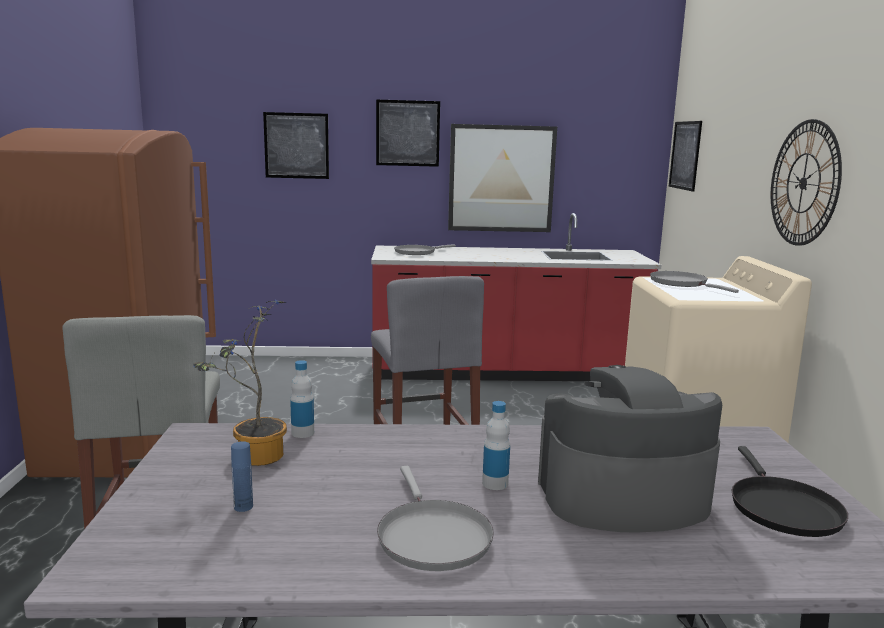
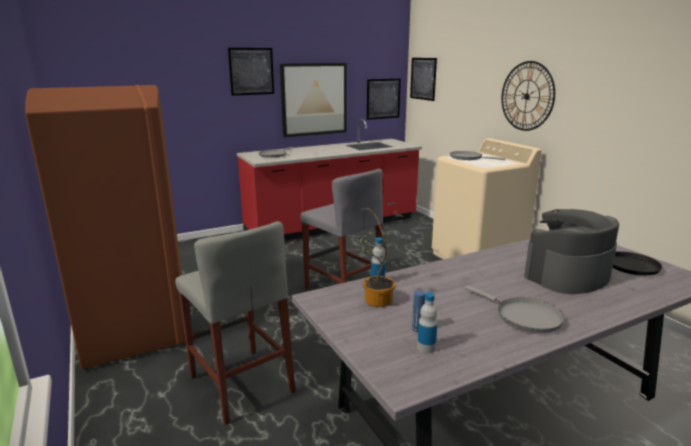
camera: 25 degrees left, 5 degrees up
(296, 145) = (171, 84): picture -> picture (383, 98)
(495, 483) = (510, 284): bottle -> bottle (426, 348)

